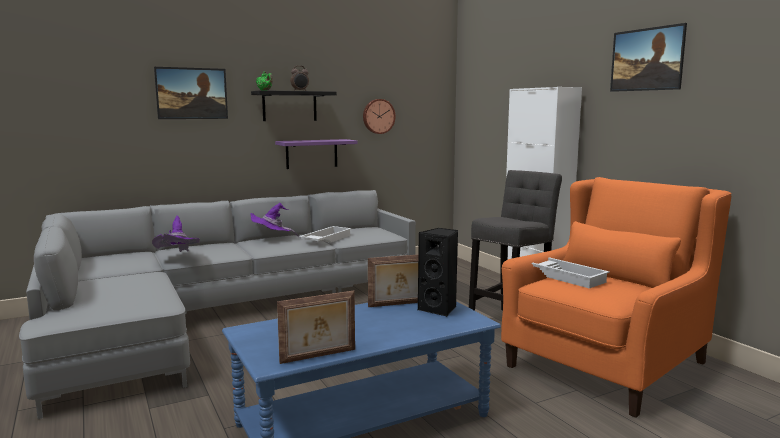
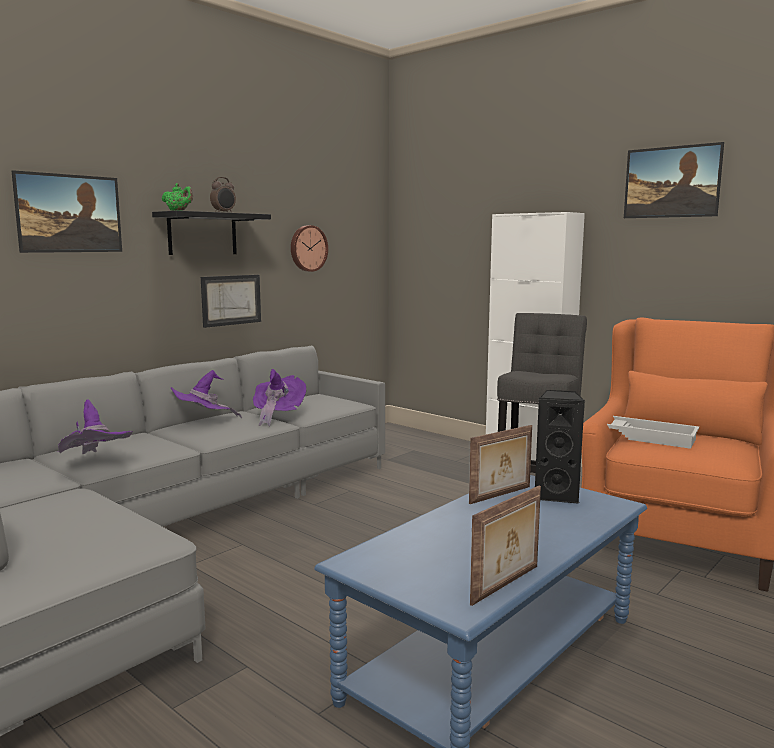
camera: 20 degrees left, 0 degrees up
(311, 154) = (231, 300): purple shelf -> picture
(325, 239) = (277, 416): white tray -> purple hat

